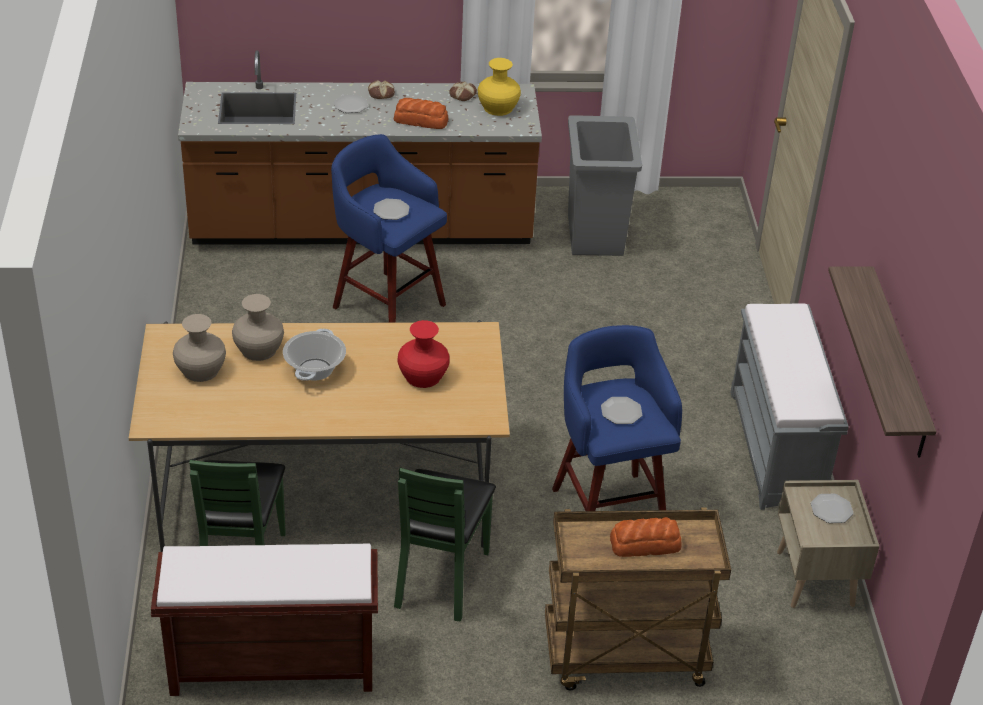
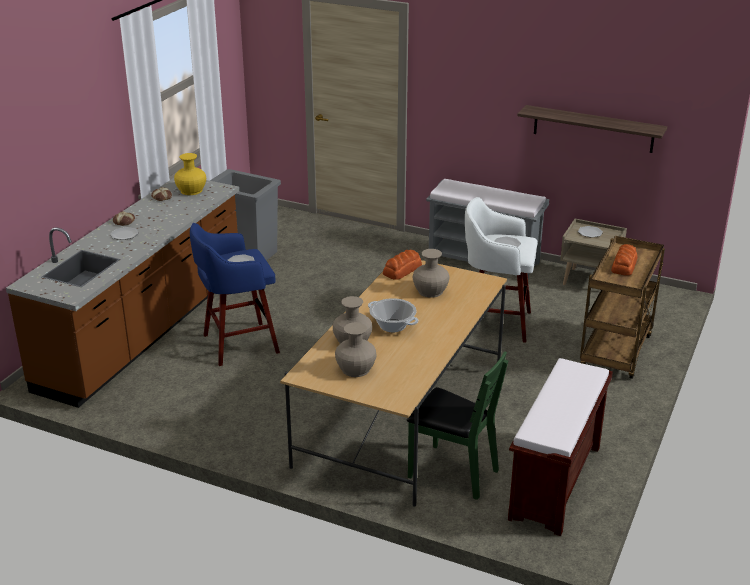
camera: 60 degrees left, 10 degrees down
(421, 120) = (174, 216): bread -> bread (403, 270)
(423, 376) = (430, 291): red vase -> beige vase
(440, 577) = (515, 396): green chair -> none
(608, 509) = (495, 323): blue stool -> white stool

